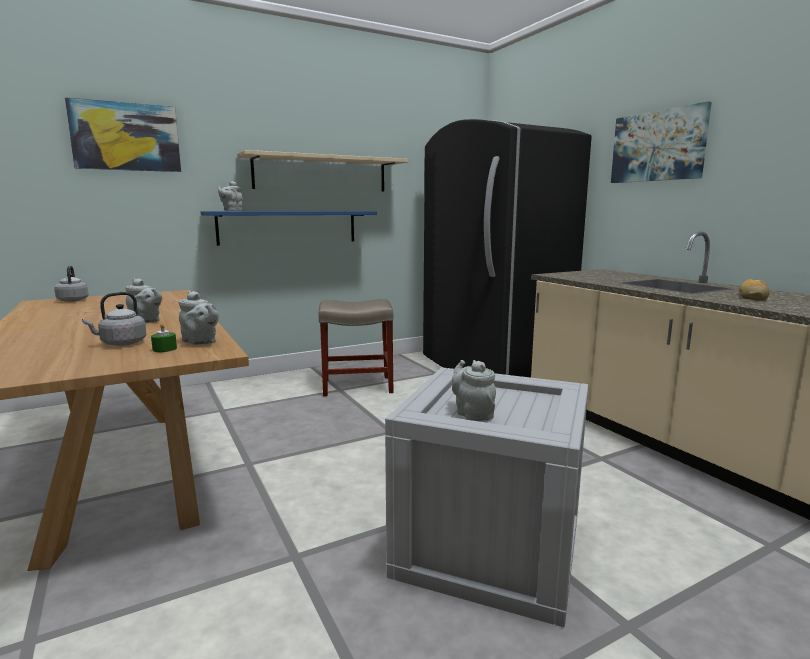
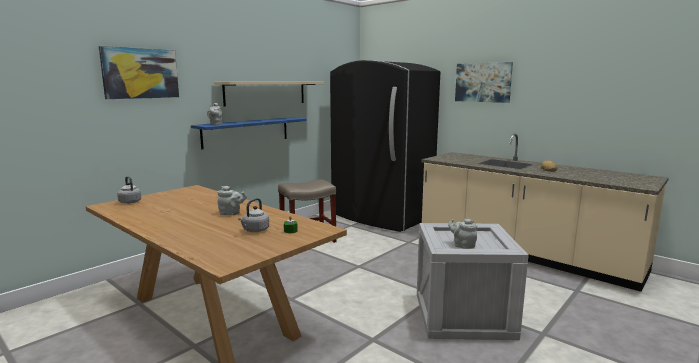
camera: 20 degrees left, 0 degrees up
(201, 342) = (302, 224): grey teapot -> none

